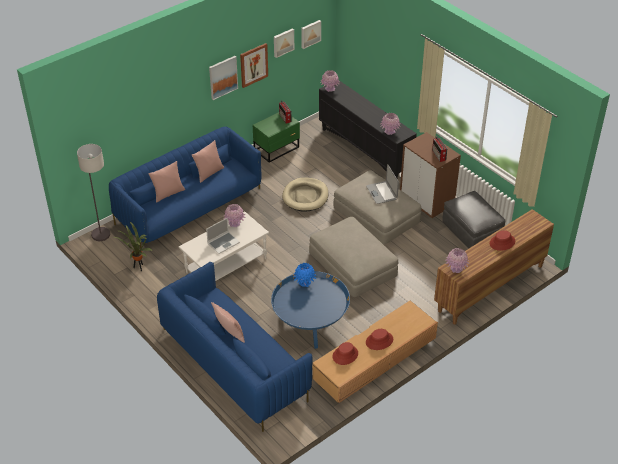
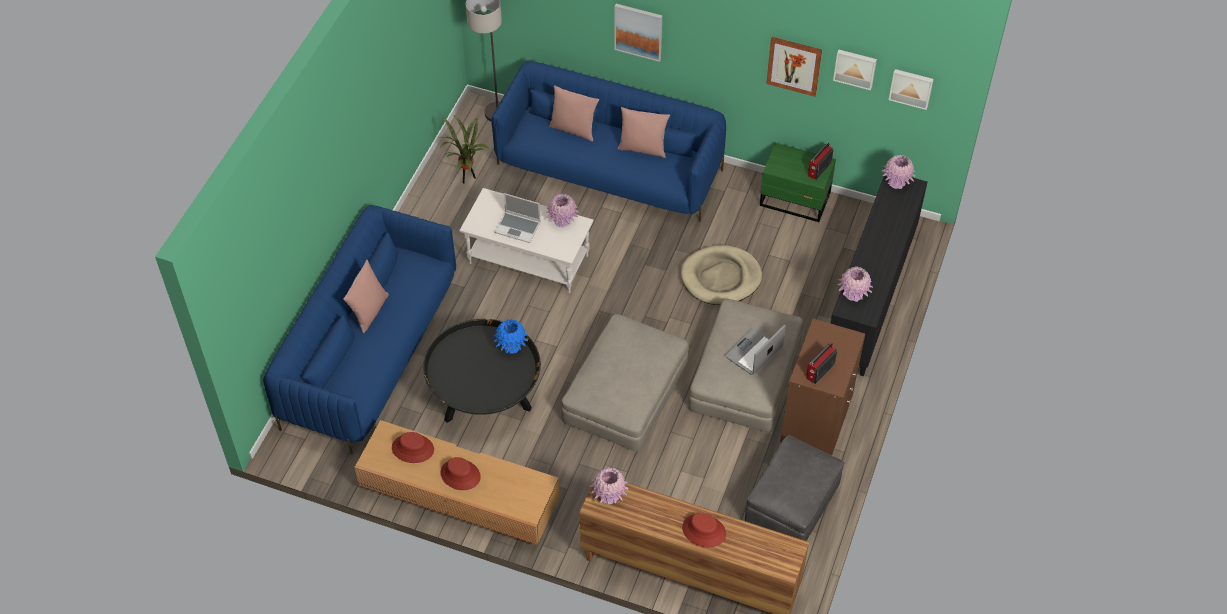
camera: 60 degrees right, 10 degrees up
(223, 77) = (736, 48): picture -> picture (638, 31)
(310, 323) = (485, 395): blue coffee table -> black coffee table

